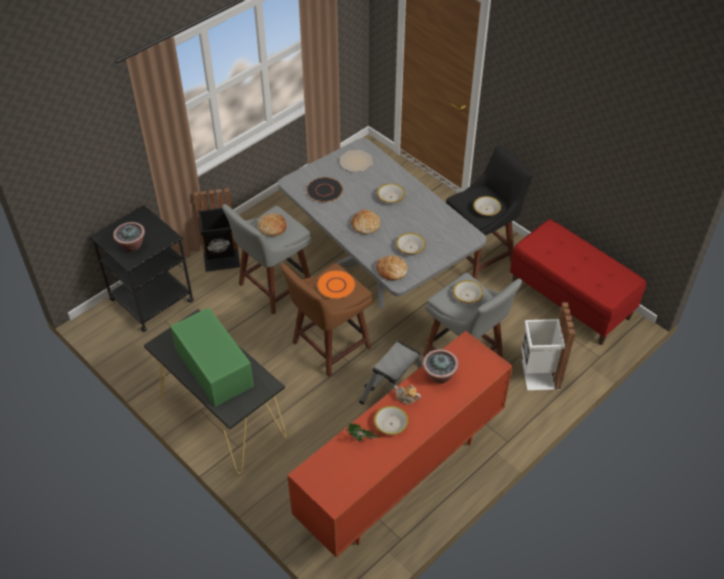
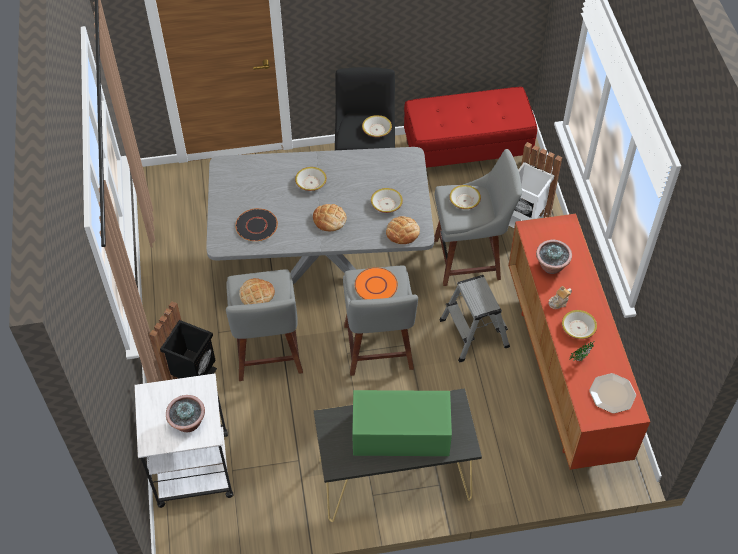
camera: 55 degrees left, 5 degrees up
(152, 299) = (193, 467): black cart -> white cart
(328, 346) = (378, 350): brown stool -> grey stool
(356, 161) = (239, 181): plate -> plate (612, 393)

